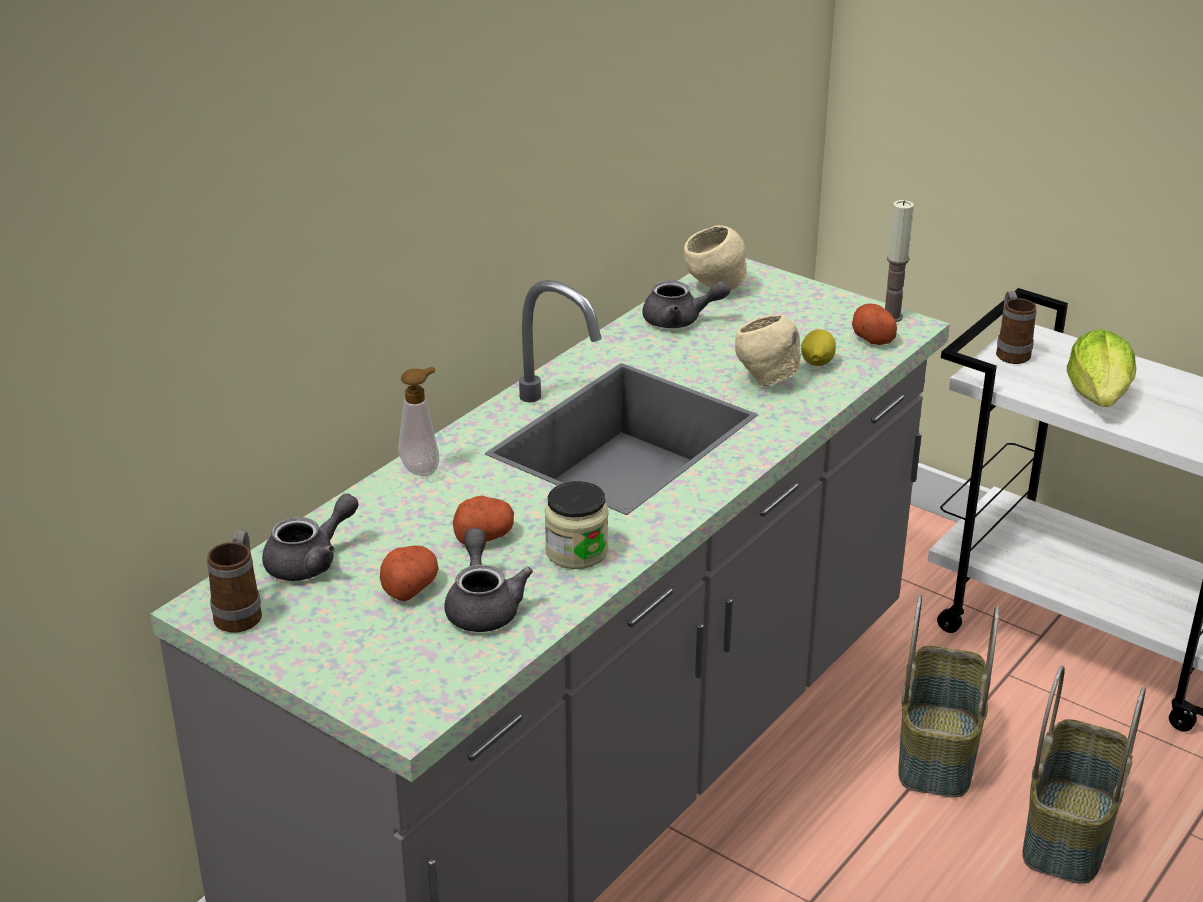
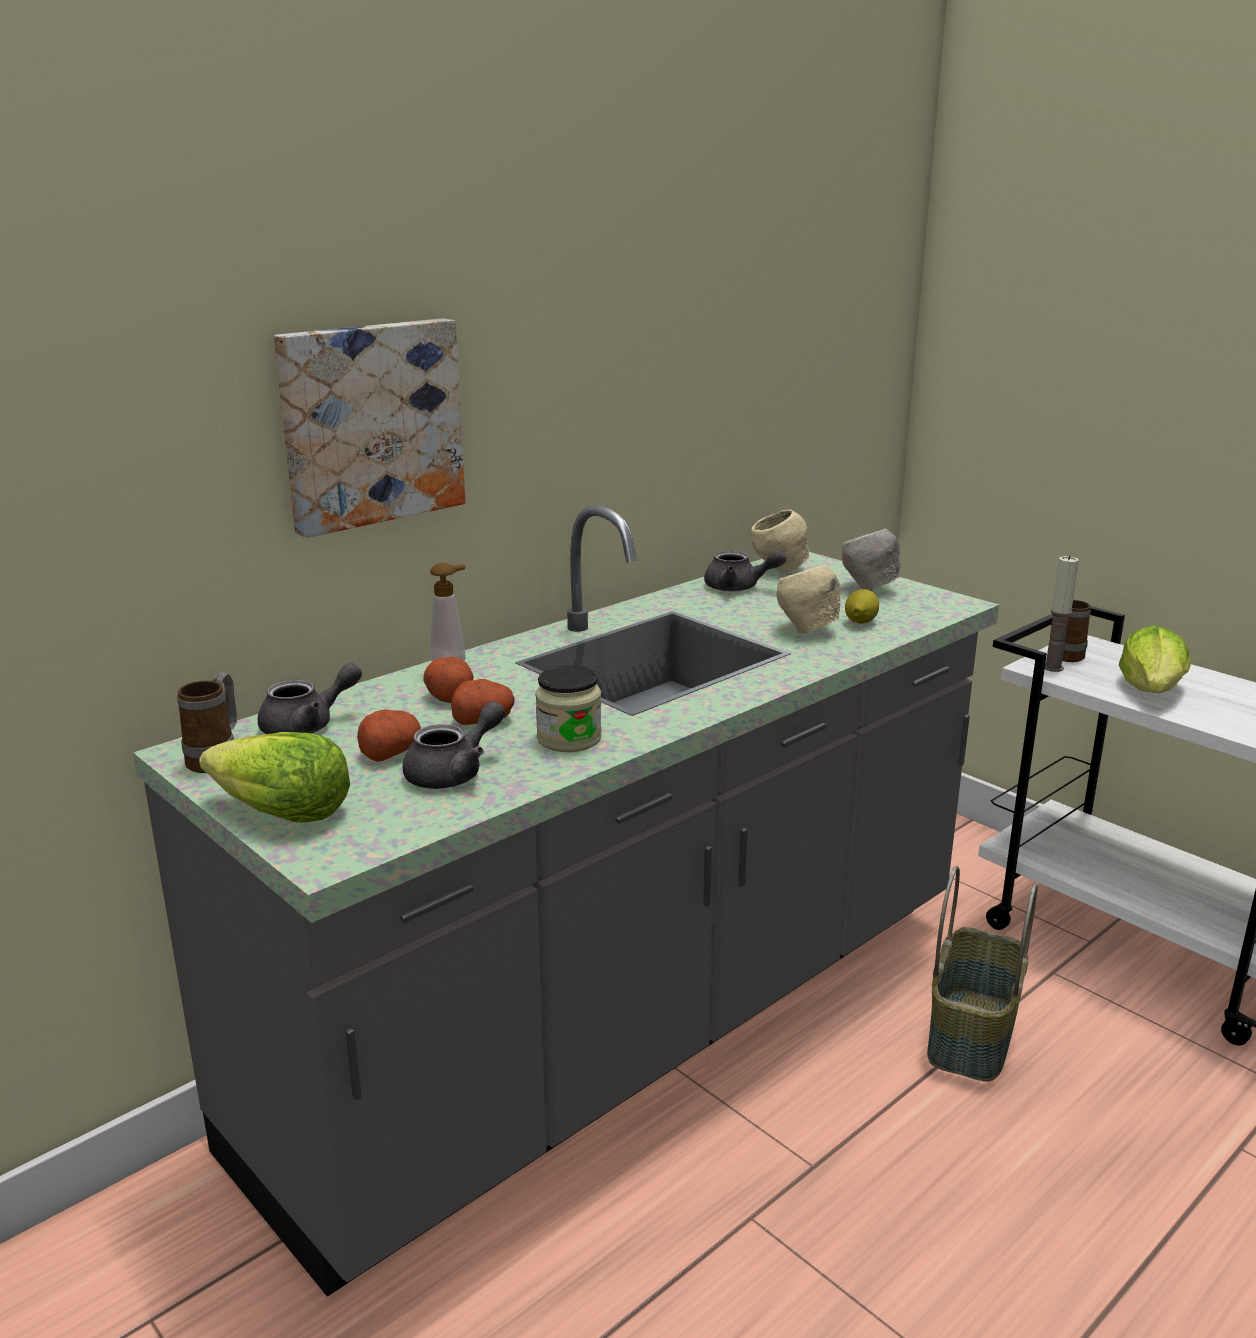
camera: 10 degrees right, 10 degrees down
(334, 241) = (370, 423): none -> picture
(338, 673) = (280, 813): none -> lettuce
(483, 606) = (454, 773): grey teapot -> grey teapot turned 45 degrees clockwise
(815, 312) = (868, 589): none -> grey bowl
(871, 337) = (919, 608): potato -> potato (449, 695)
(892, 317) = (942, 596): candle -> candle (1053, 667)
(1071, 833) = (1106, 1131): basket -> none

